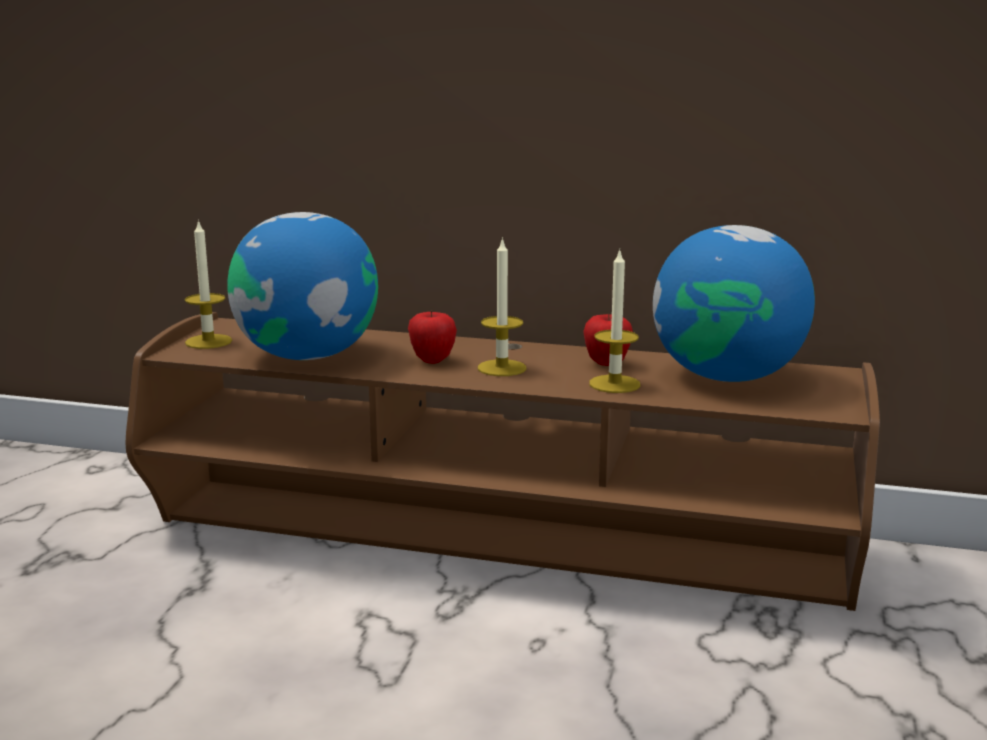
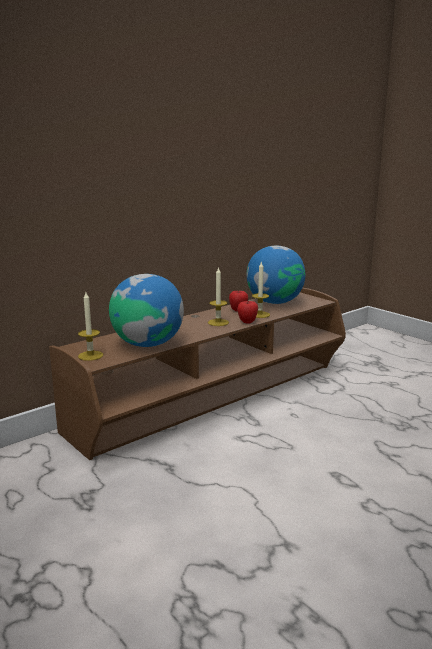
camera: 55 degrees left, 0 degrees up
(432, 360) = (191, 328): apple -> apple (247, 322)

